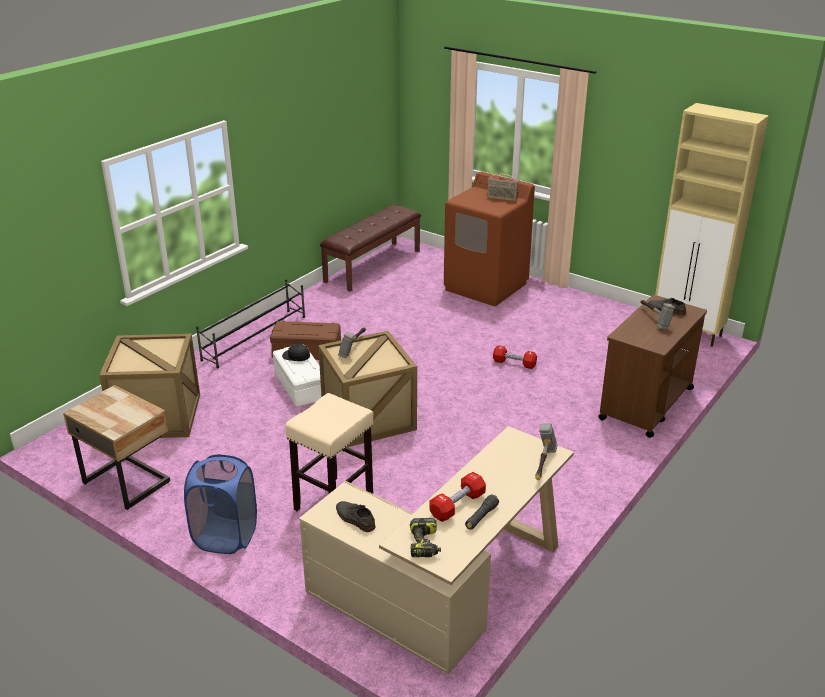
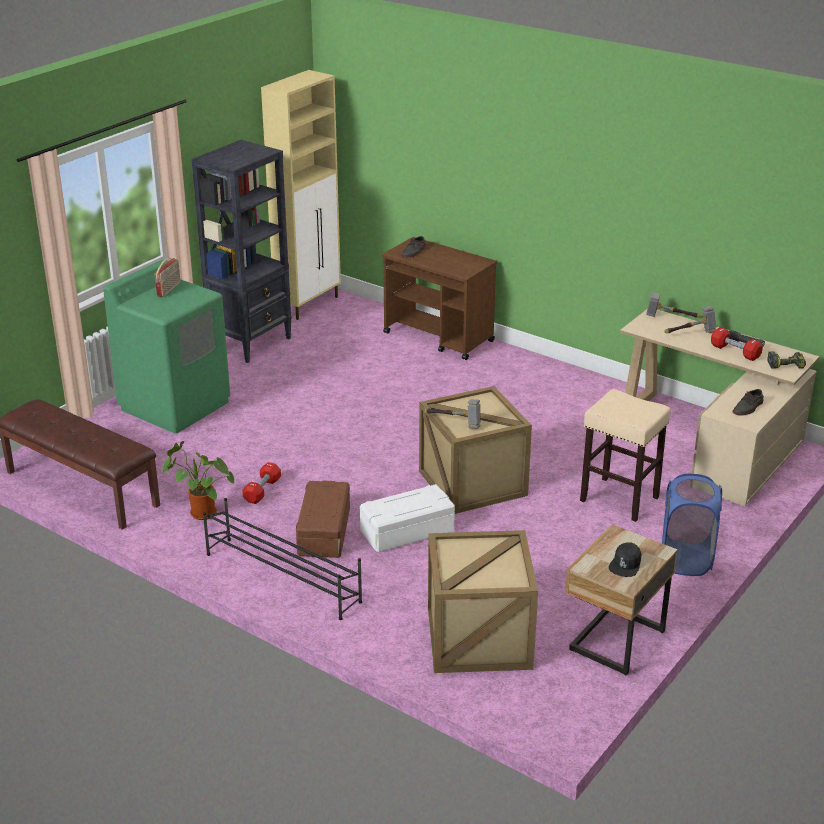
camera: 90 degrees left, 0 degrees up
(296, 356) = (393, 505): black cap -> black cap (625, 564)
(337, 305) = (200, 514): none -> potted plant
(486, 287) = (175, 405): brown washing machine -> green washing machine
(514, 363) = (363, 396): red dumbbell -> red dumbbell (262, 490)
(598, 310) = (251, 343): none -> black bookcase
(654, 319) = (433, 258): hammer -> hammer (690, 334)

